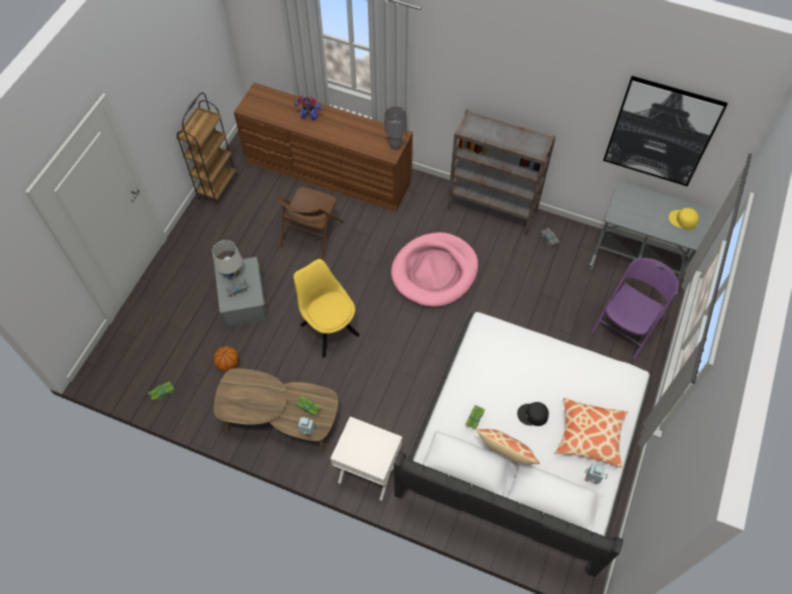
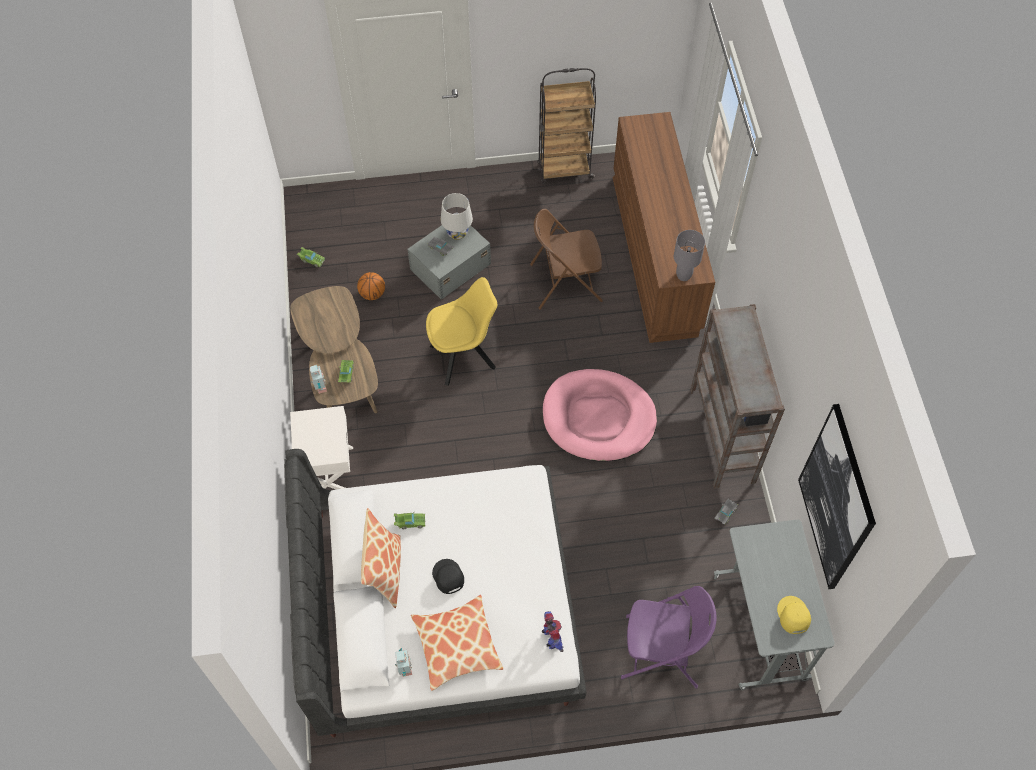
camera: 60 degrees right, 0 degrees up
(309, 118) = (661, 182): toy robot -> toy robot (552, 638)
(329, 330) = (463, 357): yellow chair -> yellow chair turned 45 degrees clockwise

